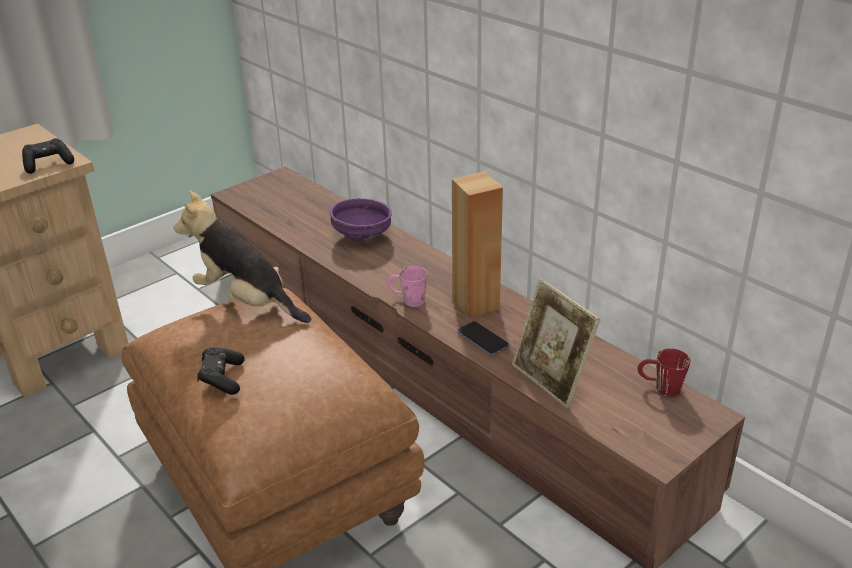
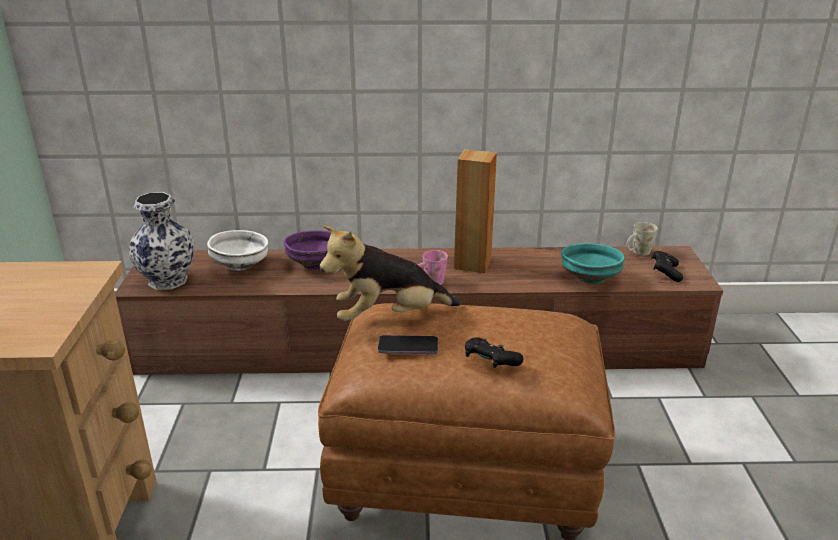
camera: 50 degrees left, 5 degrees down
(48, 164) = (76, 280): black game controller -> black game controller (665, 273)
(255, 198) = (166, 281): none -> vase
(316, 210) = (241, 265): none -> white bowl
(482, 340) = (516, 279): phone -> phone (408, 347)
(551, 380) = (590, 278): picture frame -> turquoise bowl
(660, 387) = (637, 253): red mug -> white mug

